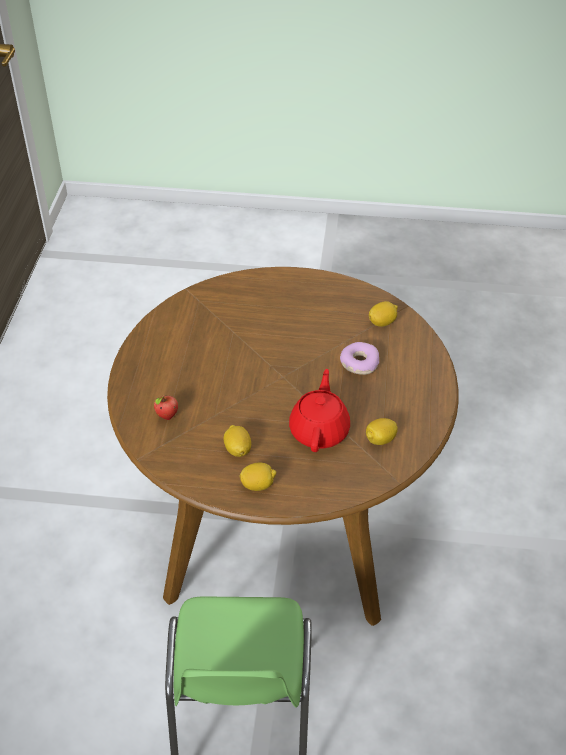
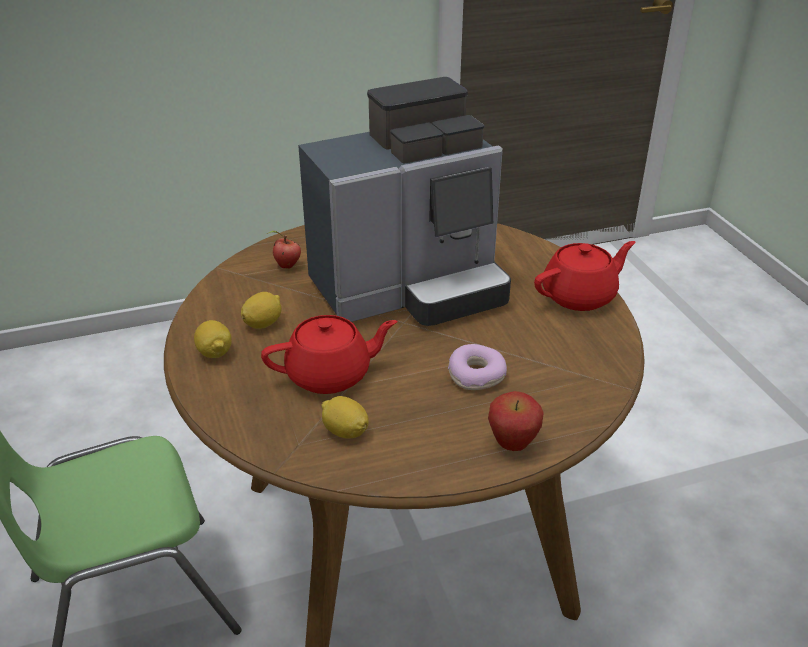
camera: 65 degrees right, 10 degrees down
(246, 359) = (411, 289): none -> coffee machine
(307, 286) = (580, 296): none -> red teapot
(382, 322) = (574, 374): lemon -> none
(428, 372) = (512, 445): none -> apple

